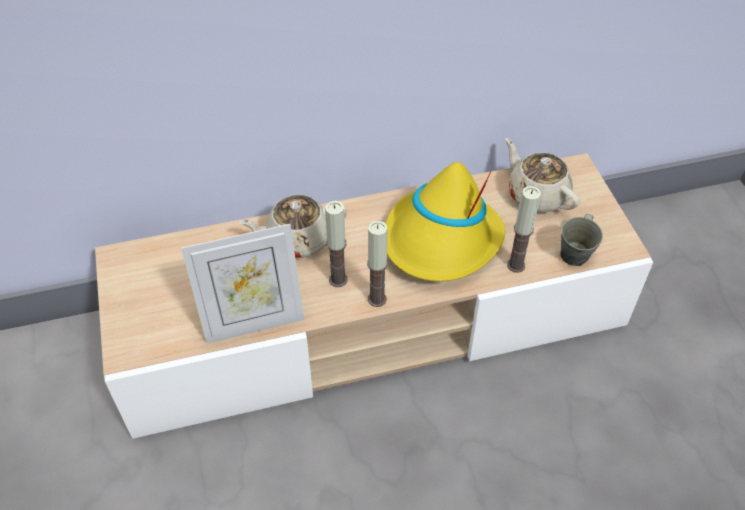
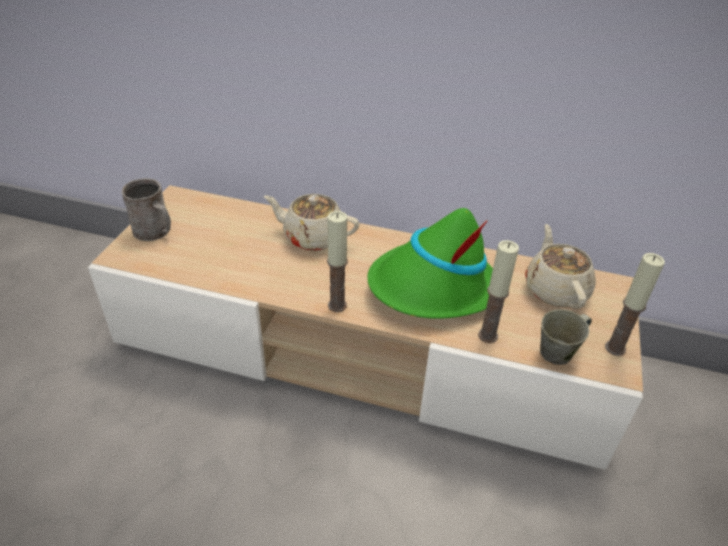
camera: 30 degrees right, 10 degrees down
(136, 308) = (155, 232): none -> grey mug
(253, 323) = (225, 278): picture frame -> none
(338, 280) = (318, 277): candle -> candle (615, 348)
(441, 241) = (433, 287): yellow hat -> green hat

